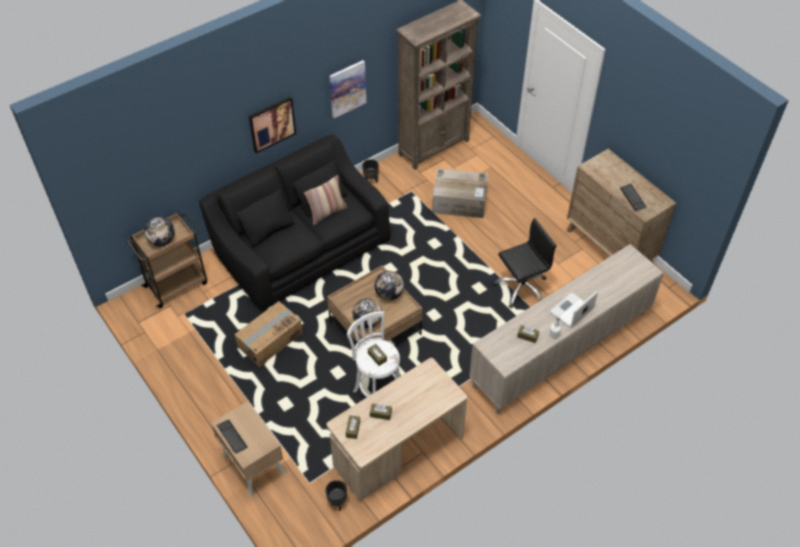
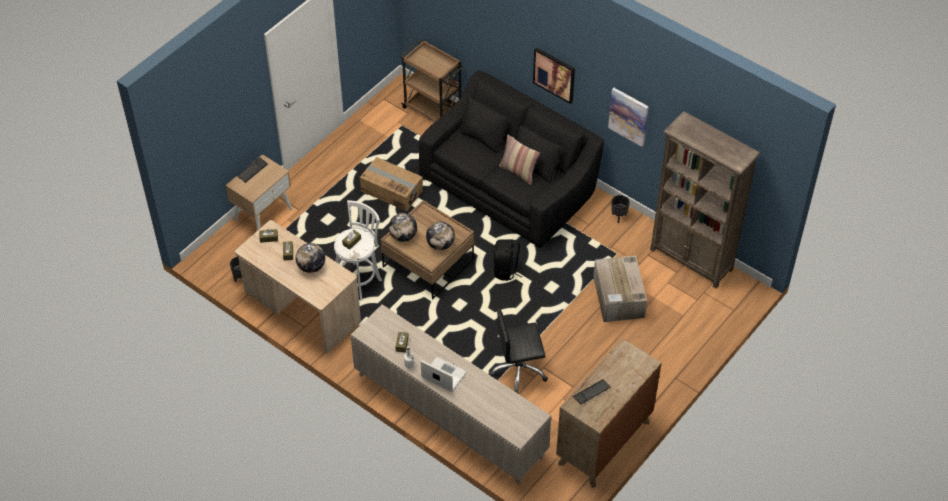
camera: 75 degrees right, 0 degrees up
(162, 241) = (427, 63): globe -> globe (311, 267)
(404, 271) = (506, 270): none -> black backpack
(521, 287) = (518, 370): black office chair -> black office chair turned 120 degrees clockwise

